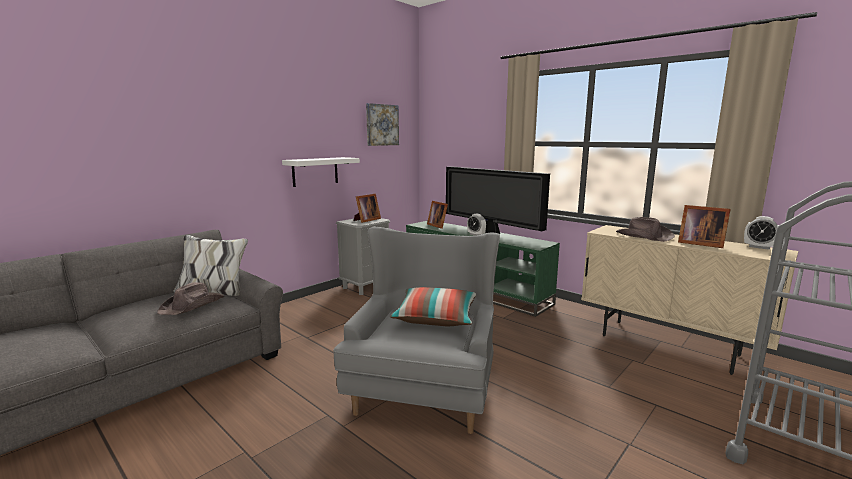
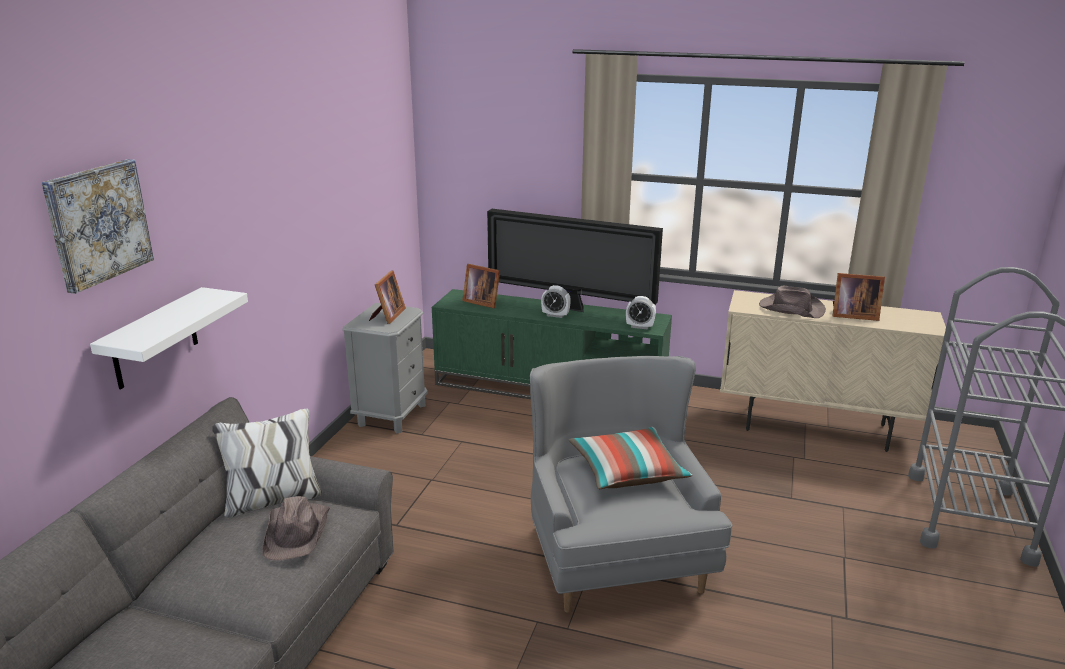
camera: 25 degrees left, 10 degrees up
(315, 171) = (311, 256): white shelf -> white shelf (155, 339)
(382, 125) = (376, 150): picture -> picture (98, 223)
(759, 247) = (907, 312): alarm clock -> alarm clock (639, 326)

